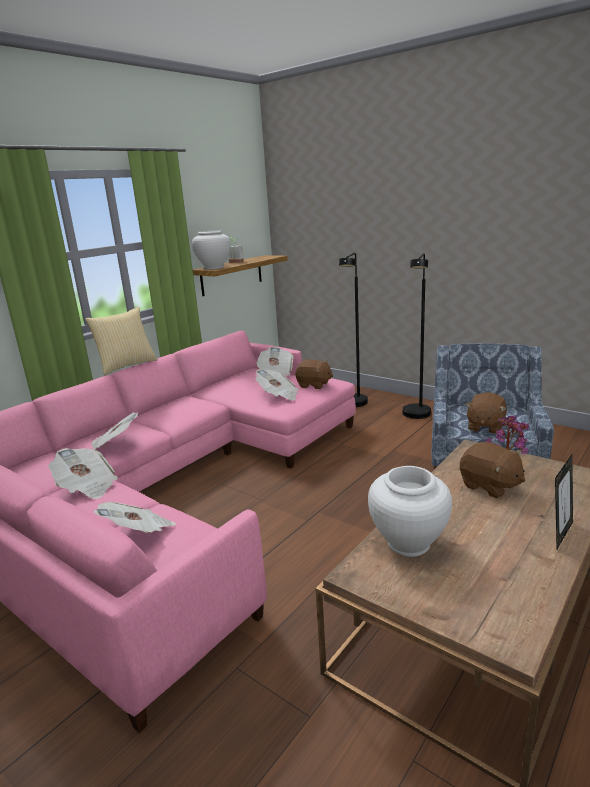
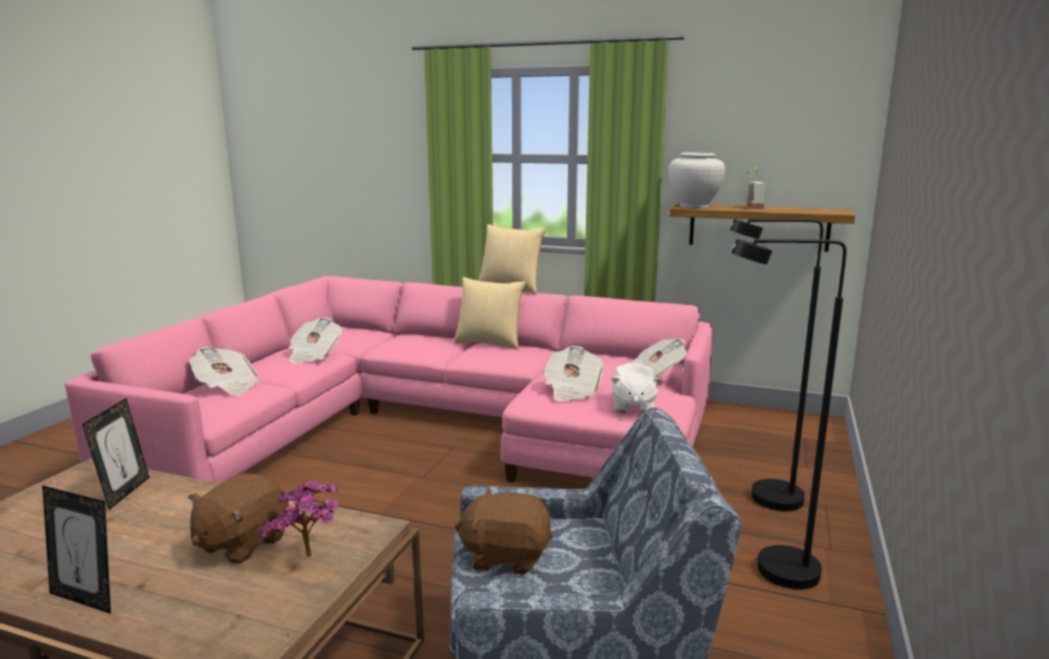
camera: 70 degrees right, 5 degrees down
(115, 443) = (403, 346): newspaper -> none
(148, 411) = (490, 343): none -> pillow
(314, 385) = (632, 406): brown plush toy -> white plush toy
(408, 544) = (124, 493): white vase -> picture frame

